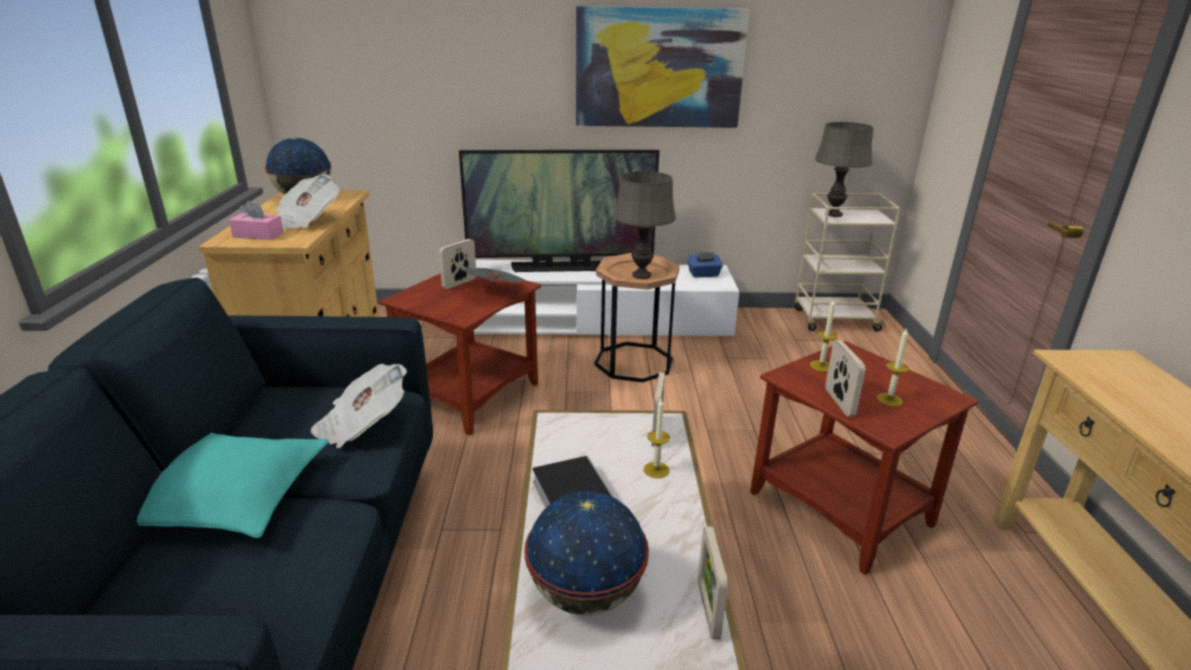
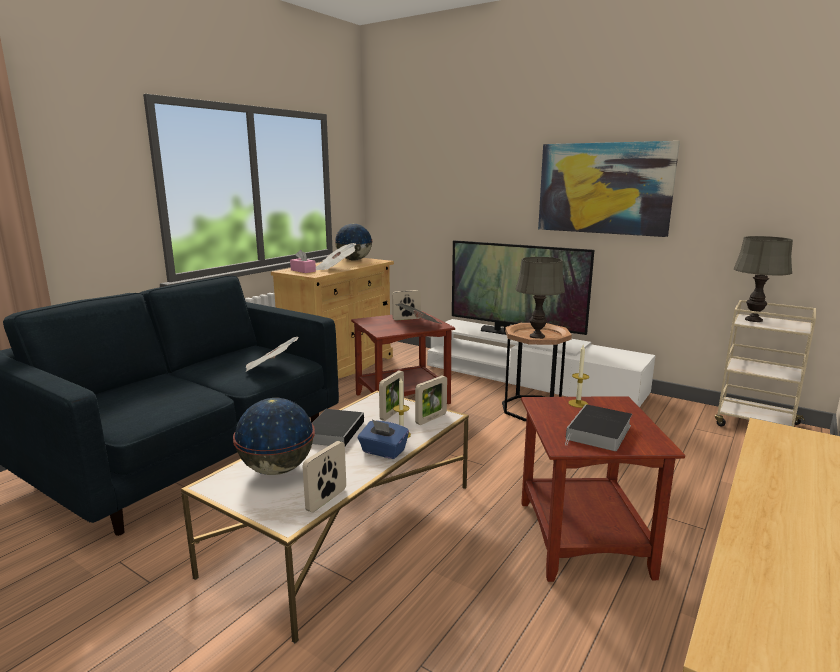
camera: 35 degrees right, 10 degrees down
(232, 498) = (183, 379): turquoise pillow -> none
(704, 274) = (625, 357): blue tissue box -> blue tissue box (383, 451)
(839, 403) = (552, 424): picture frame -> picture frame (392, 414)
(889, 399) = (599, 433): candle -> book

